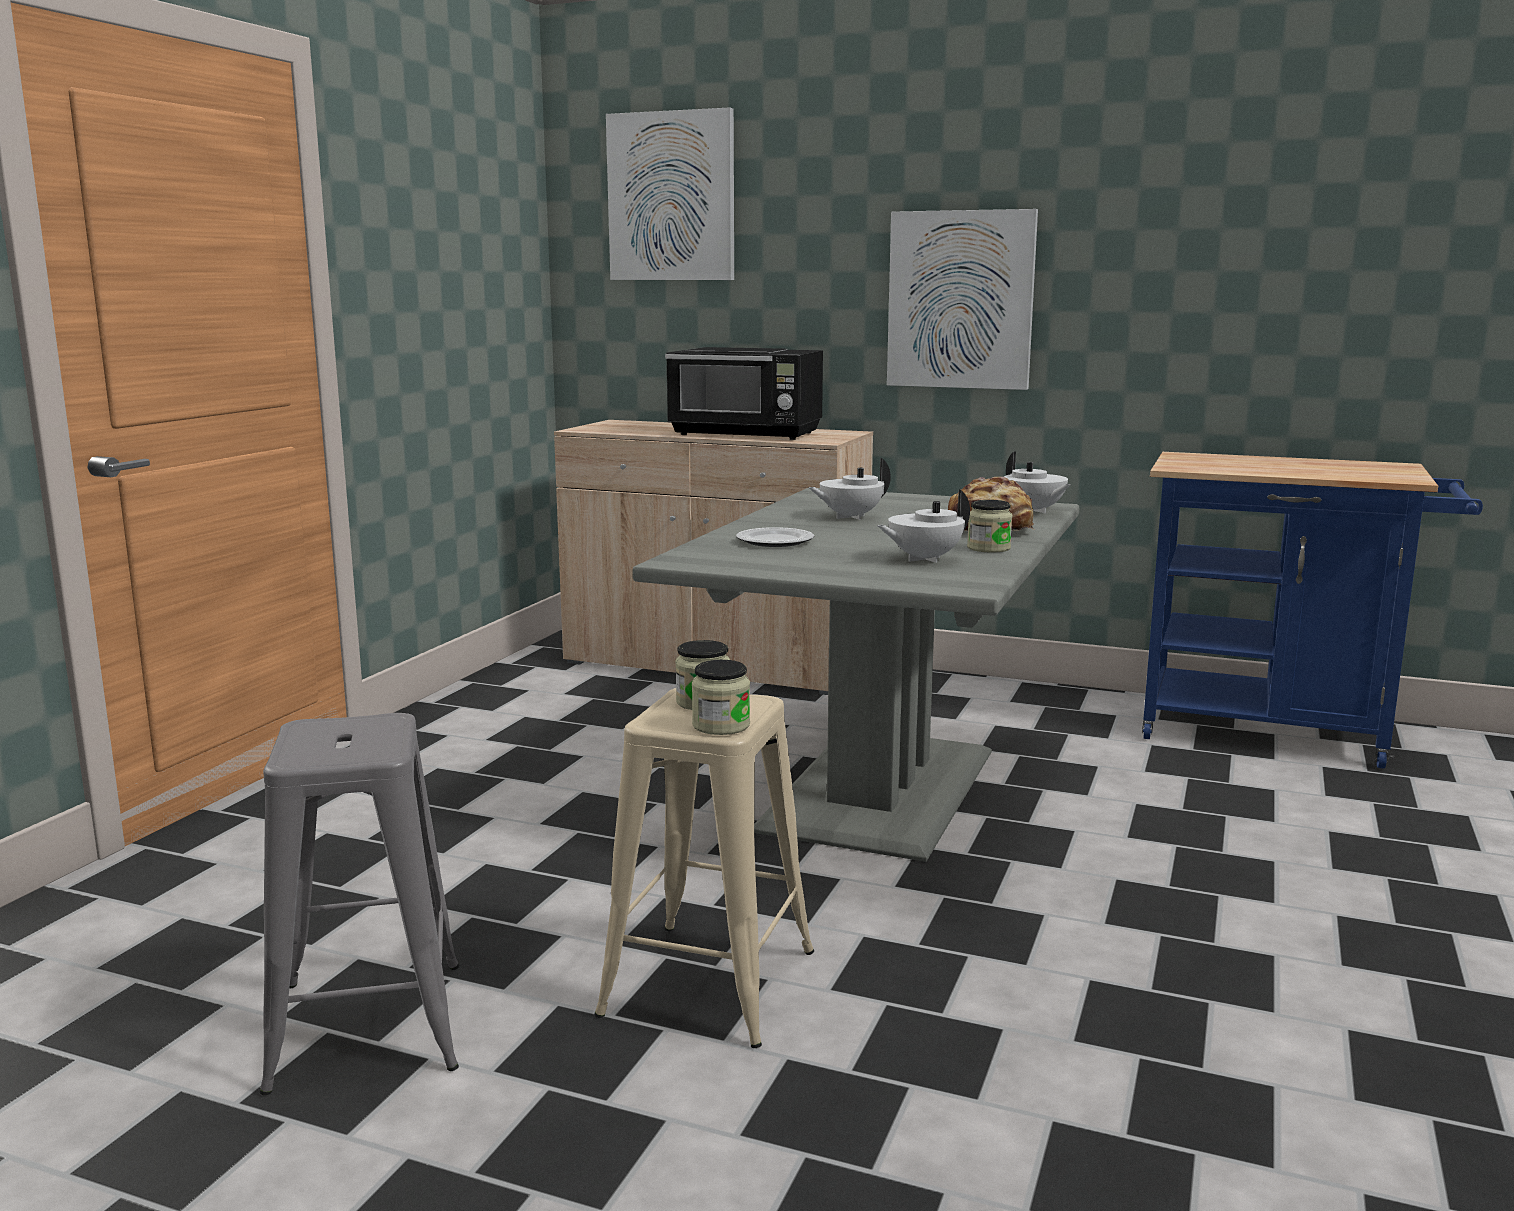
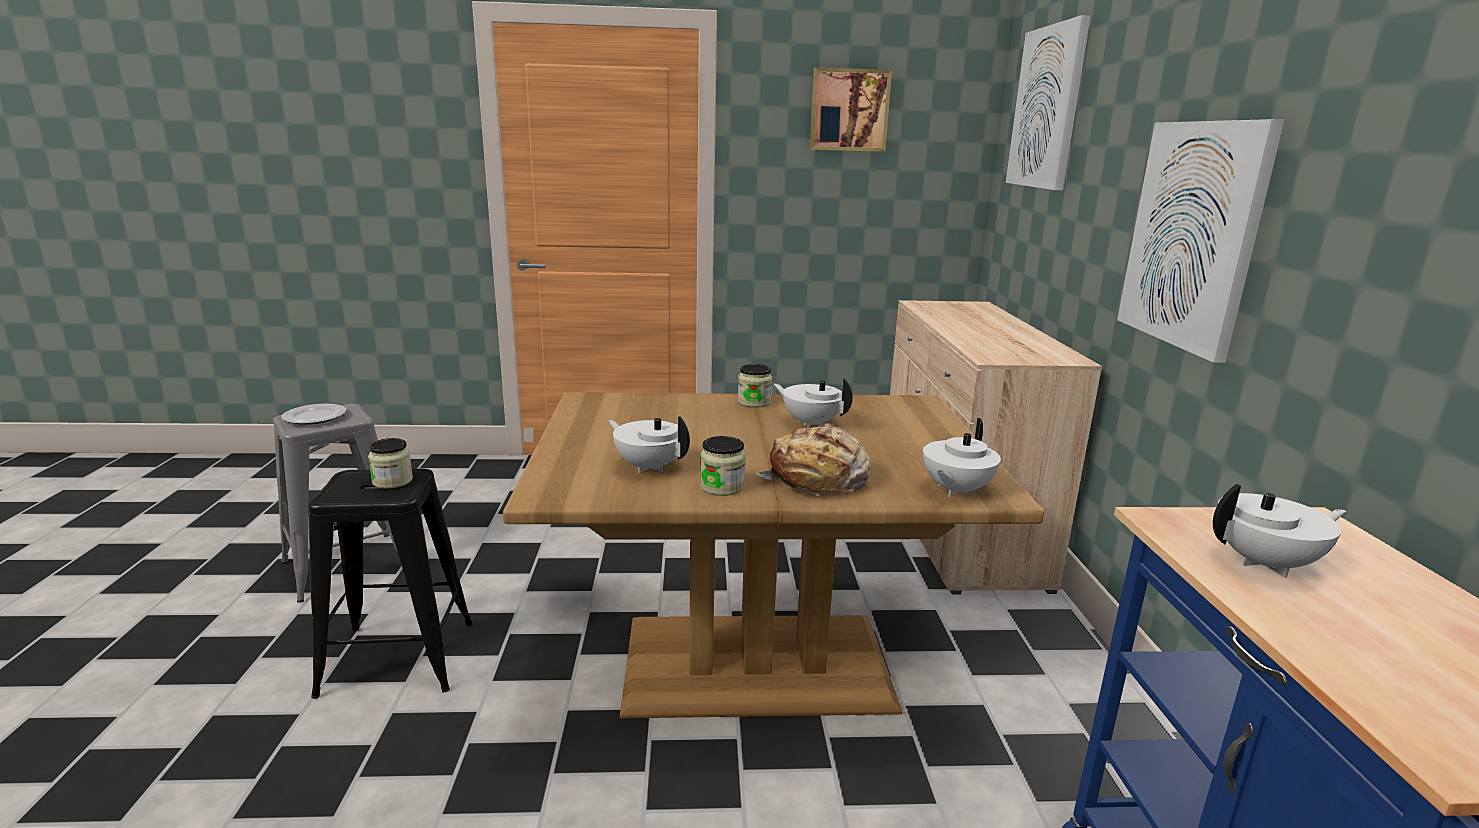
camera: 65 degrees right, 5 degrees up
(441, 193) = (849, 110): none -> picture
(708, 983) = (396, 658): beige stool -> black stool
(721, 725) = (340, 494): jar -> jar (754, 402)
(747, 434) = (984, 336): black microwave -> none
(775, 541) = (679, 414): plate -> plate (315, 417)
(875, 789) = (755, 661): grey dining table -> brown dining table
(1235, 466) = (1266, 563): none -> white teapot

